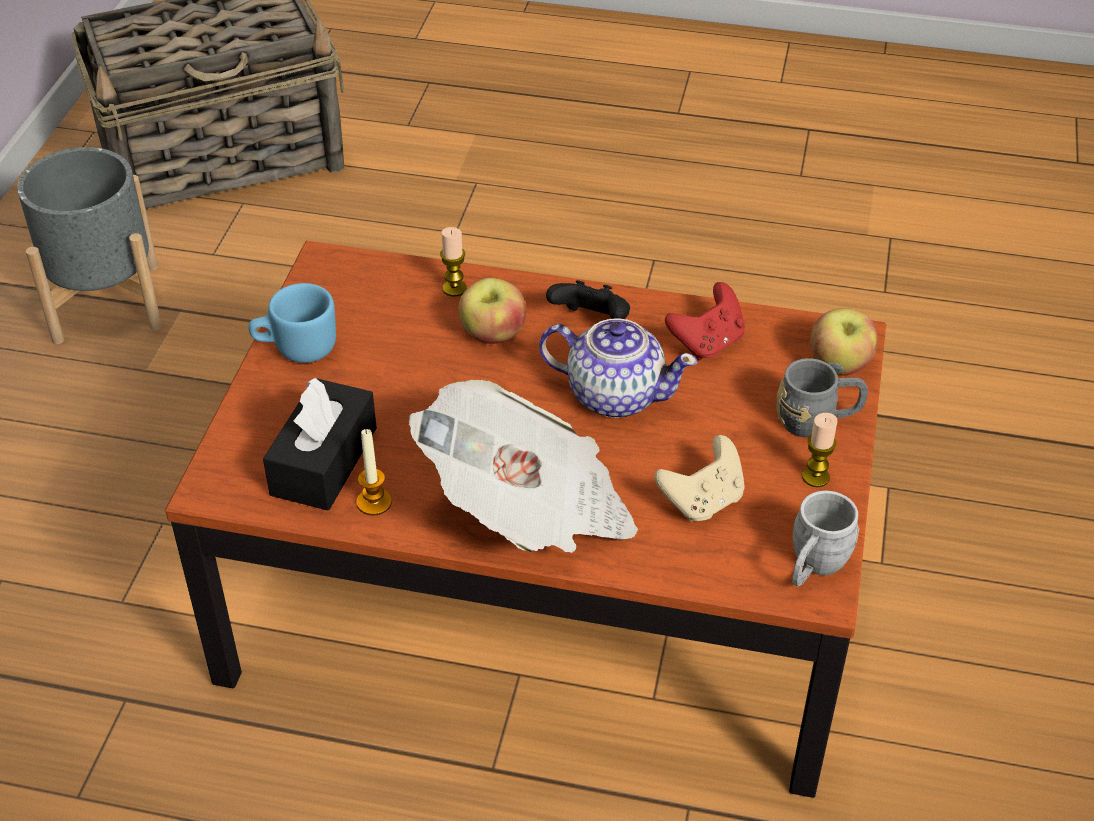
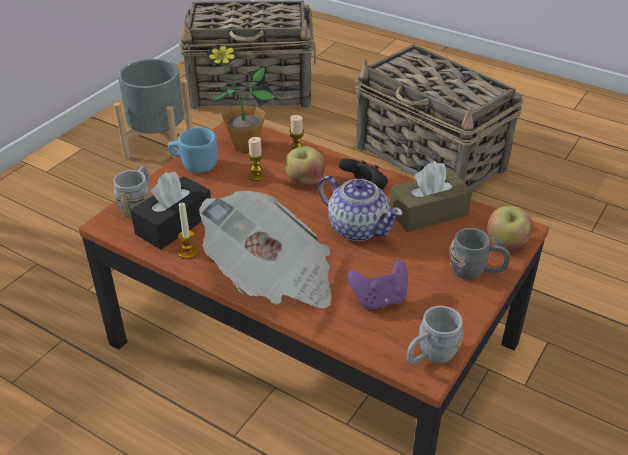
camera: 20 degrees right, 5 degrees down
(244, 442) = (138, 204): none -> grey mug
(361, 292) = (245, 145): none -> potted plant
(592, 224) = (431, 159): none -> basket
(702, 501) = (379, 299): beige game controller -> purple game controller
(707, 343) = (428, 213): red game controller -> brown tissue box
(815, 477) = (458, 303): candle -> candle (256, 176)

